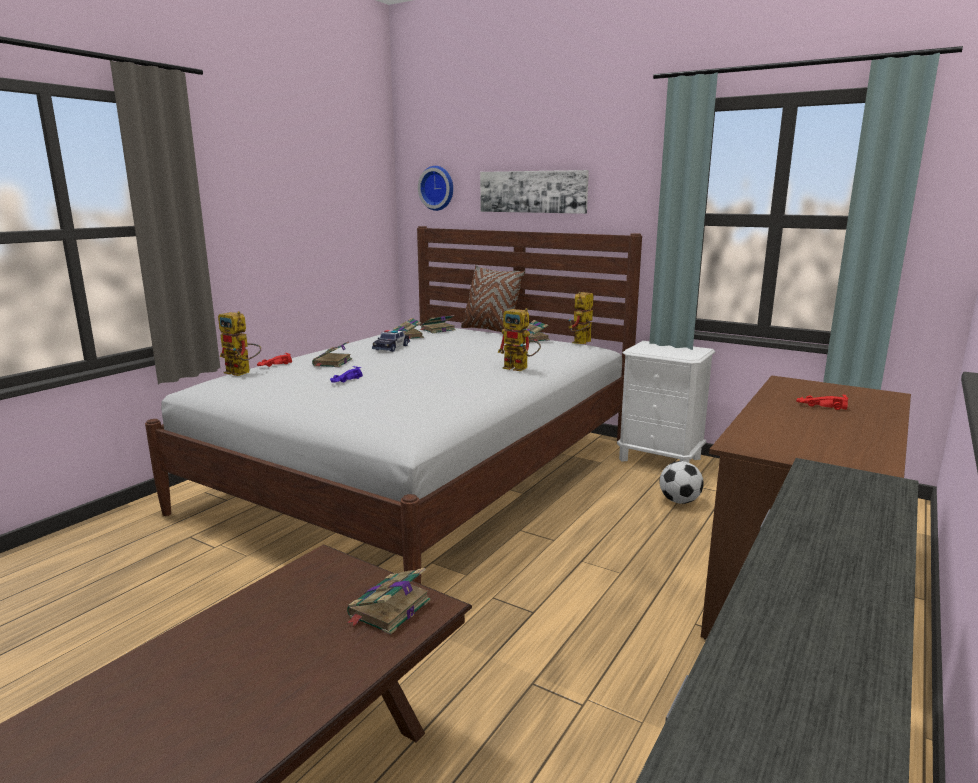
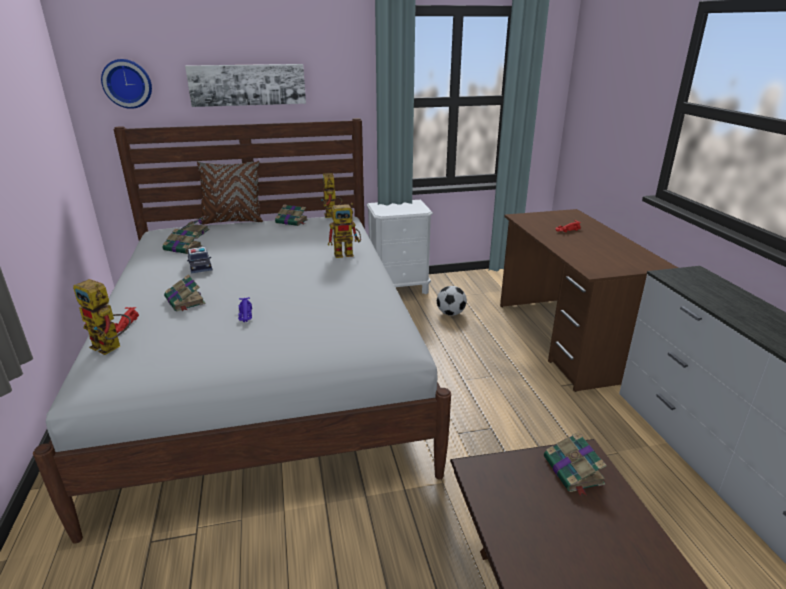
camera: 45 degrees left, 10 degrees up
(242, 373) = (112, 347): toy robot -> toy robot turned 45 degrees clockwise

